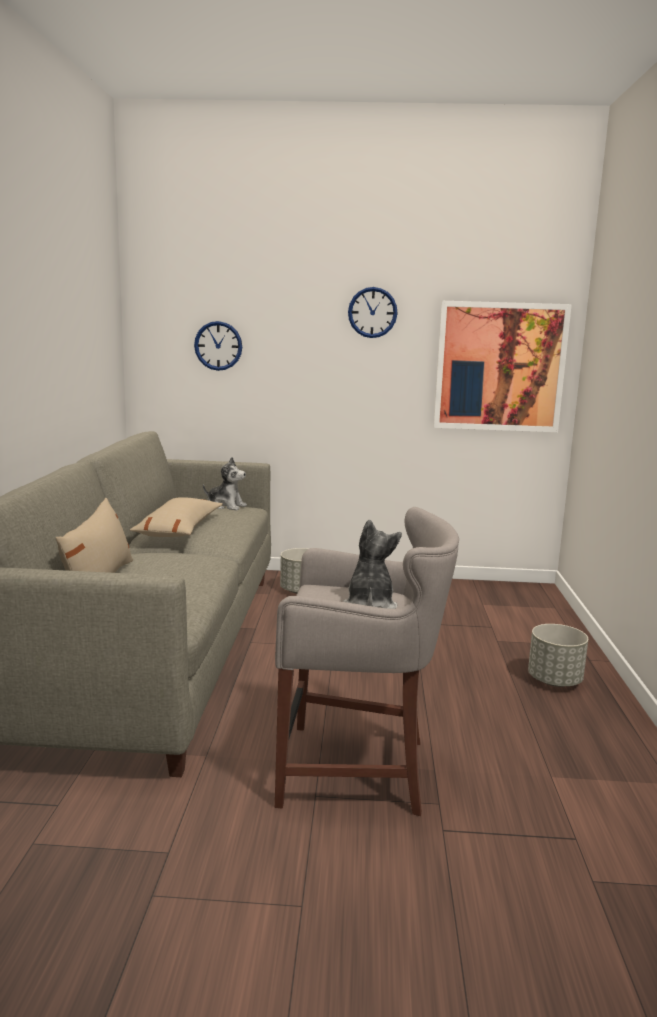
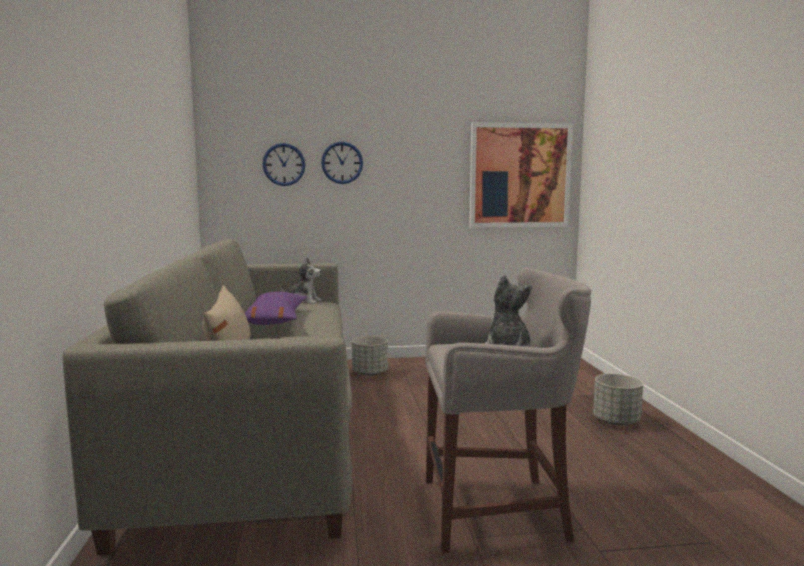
camera: 10 degrees left, 5 degrees down
(179, 529) = (275, 319): beige pillow -> purple pillow
(372, 312) = (415, 133): wall clock -> wall clock (342, 162)

